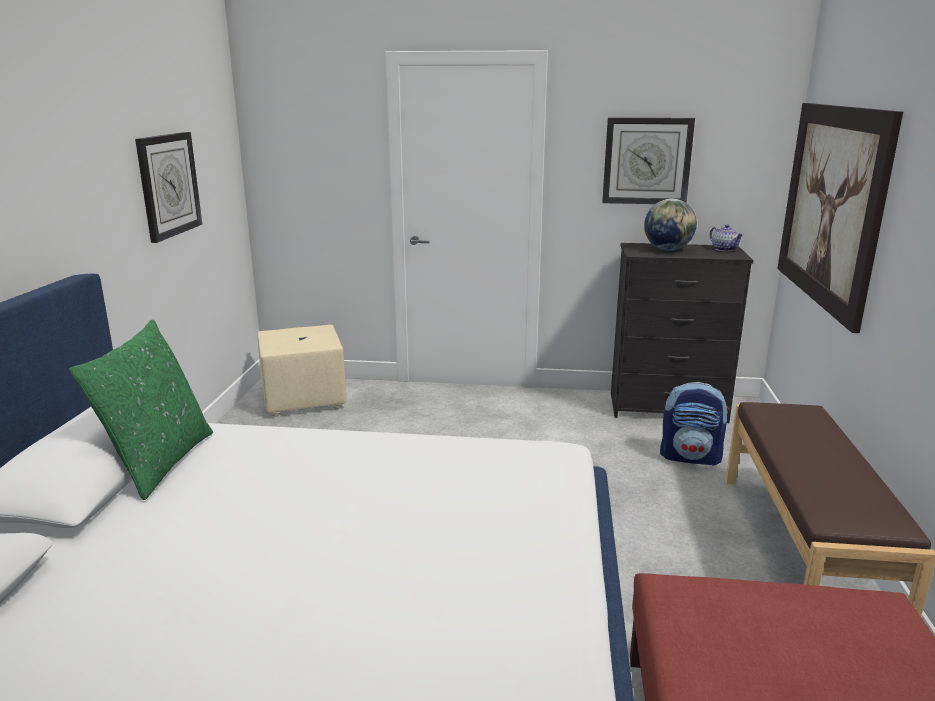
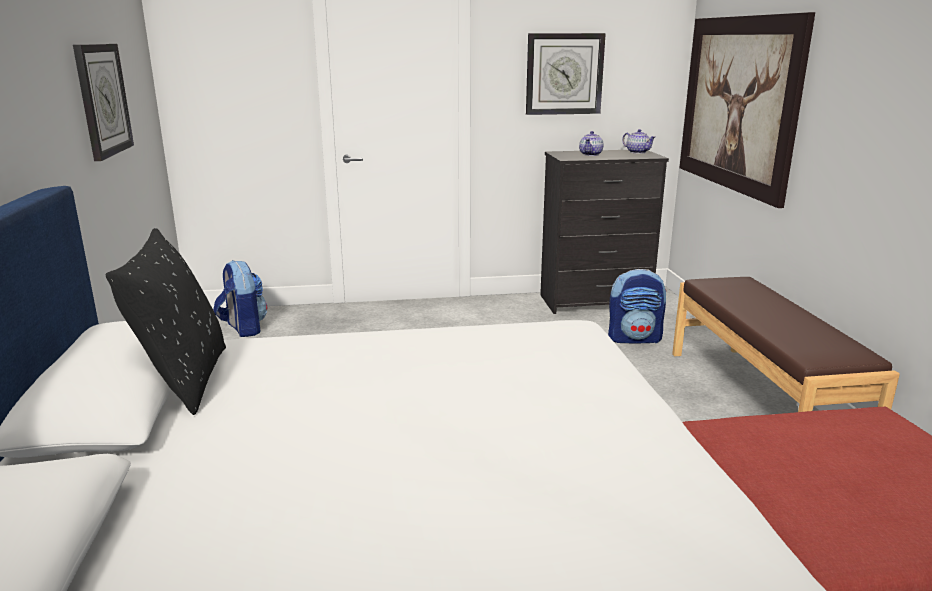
camera: 15 degrees left, 0 degrees up
(158, 463) = (183, 380): green pillow -> black pillow
(303, 399) = (243, 328): beige ottoman -> backpack
(668, 249) = (591, 154): globe -> teapot

